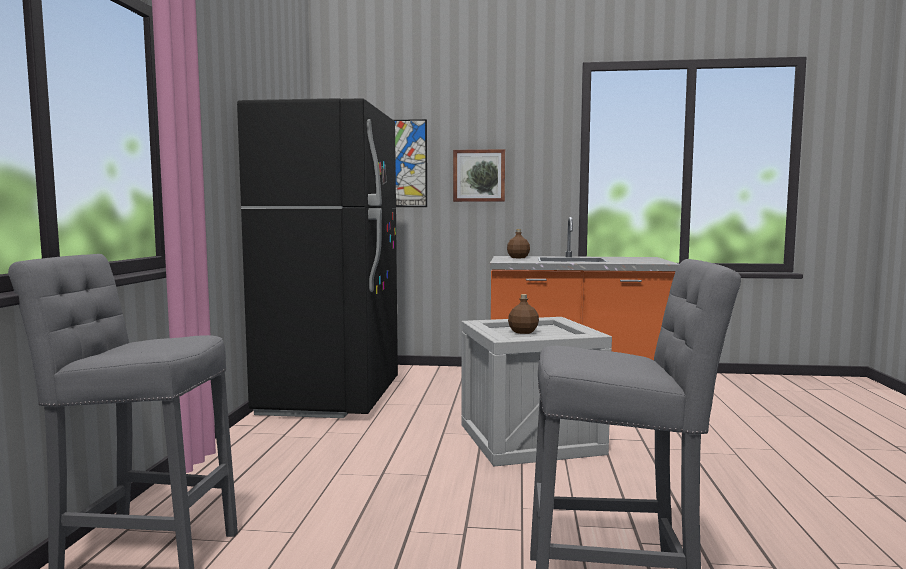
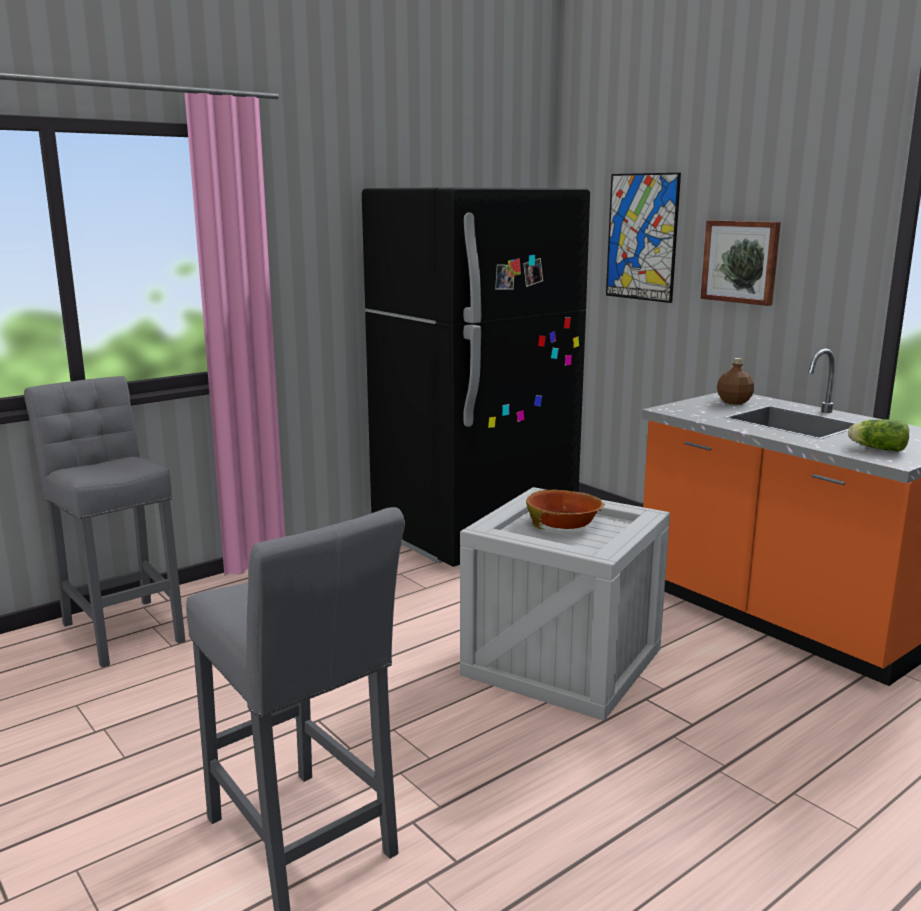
camera: 45 degrees right, 10 degrees up
(523, 332) = (564, 523): brown bottle -> bowl
(640, 261) = (876, 448): none -> lettuce

